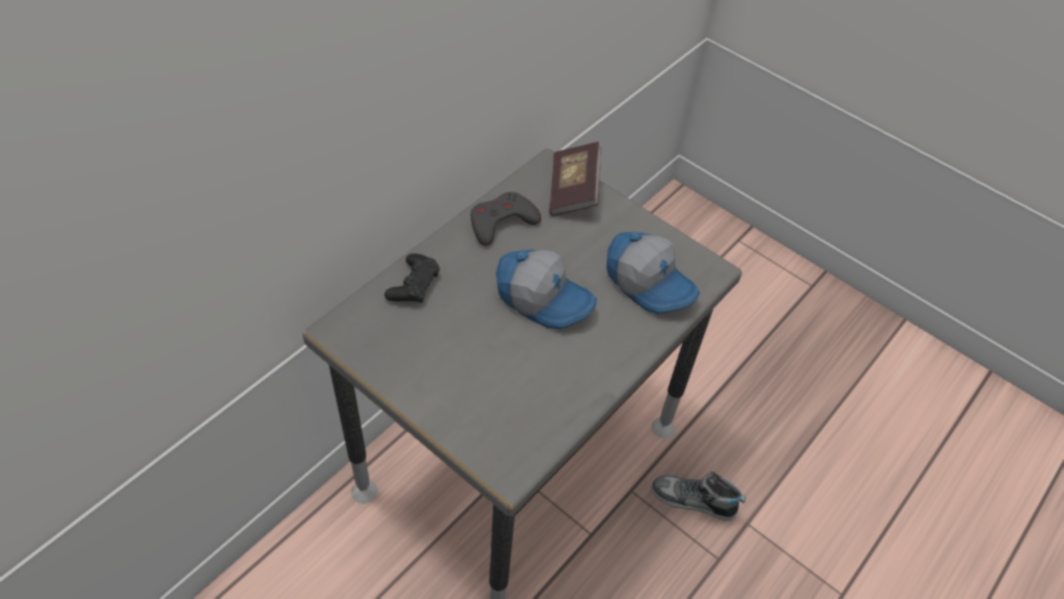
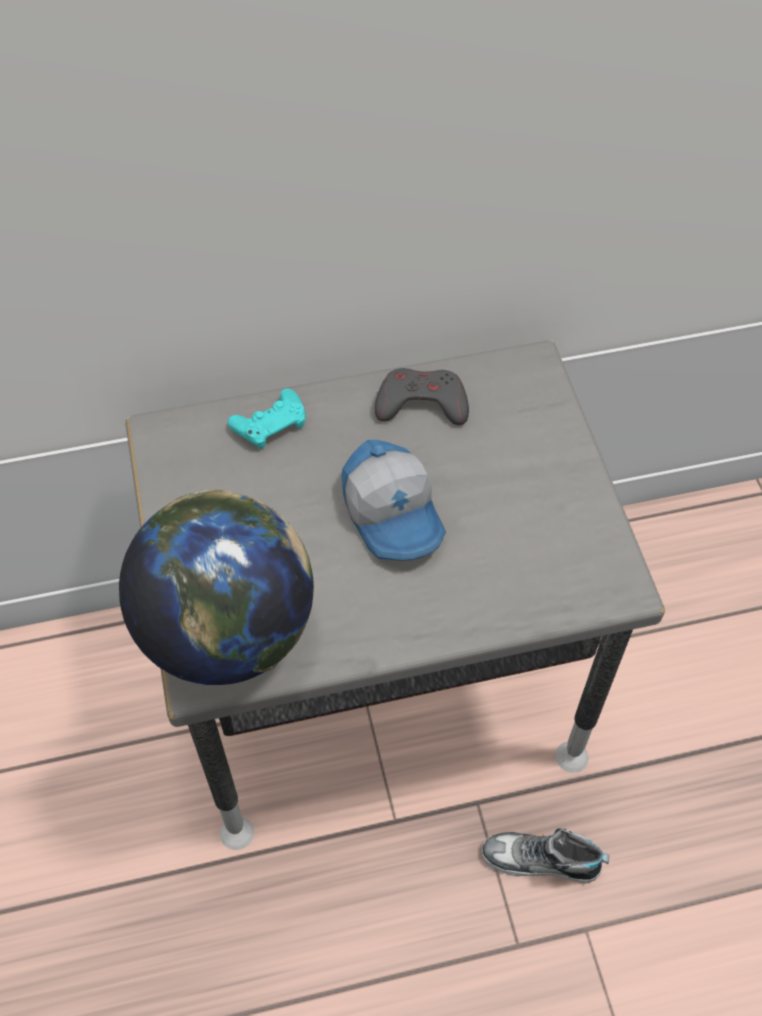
camera: 40 degrees right, 5 degrees up
(413, 284) = (270, 424): black game controller -> turquoise game controller
(504, 430) = (228, 632): none -> globe
(573, 191) = (536, 407): book -> none
(650, 282) = (532, 562): cap -> none
(693, 501) = (540, 861): shoe -> shoe turned 45 degrees counterclockwise

